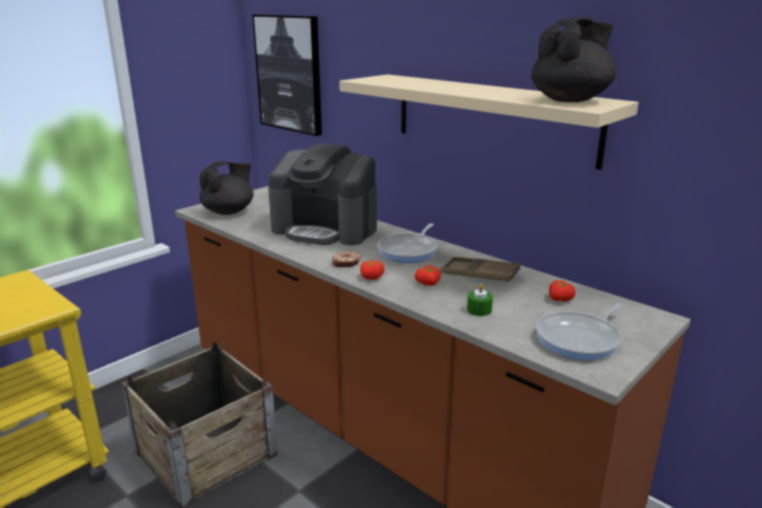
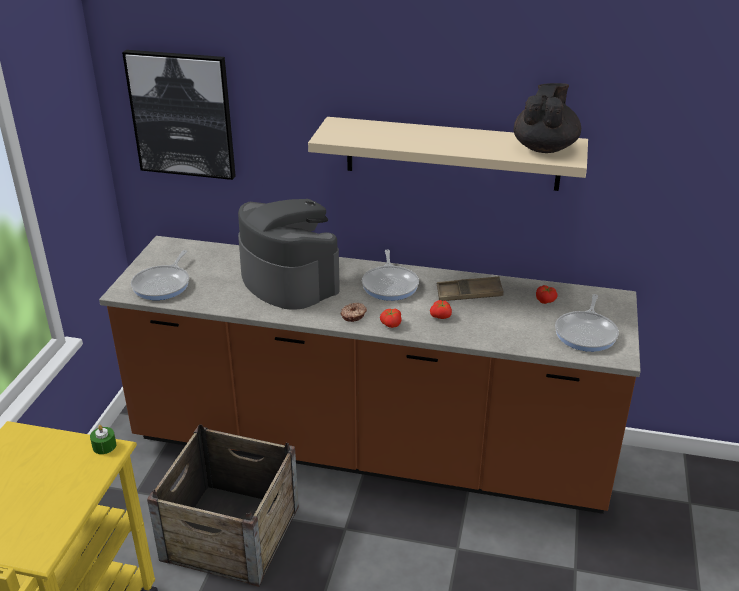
camera: 30 degrees left, 10 degrees up
(229, 211) = (163, 284): black teapot -> frying pan
(325, 229) = (289, 280): coffee machine -> coffee machine turned 120 degrees counterclockwise
(479, 310) = (501, 330): green candle -> green candle (104, 446)

